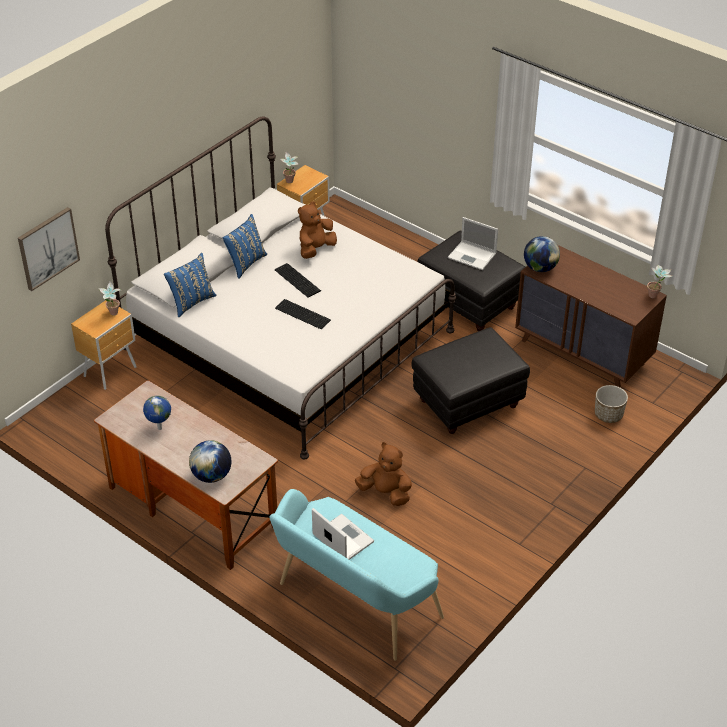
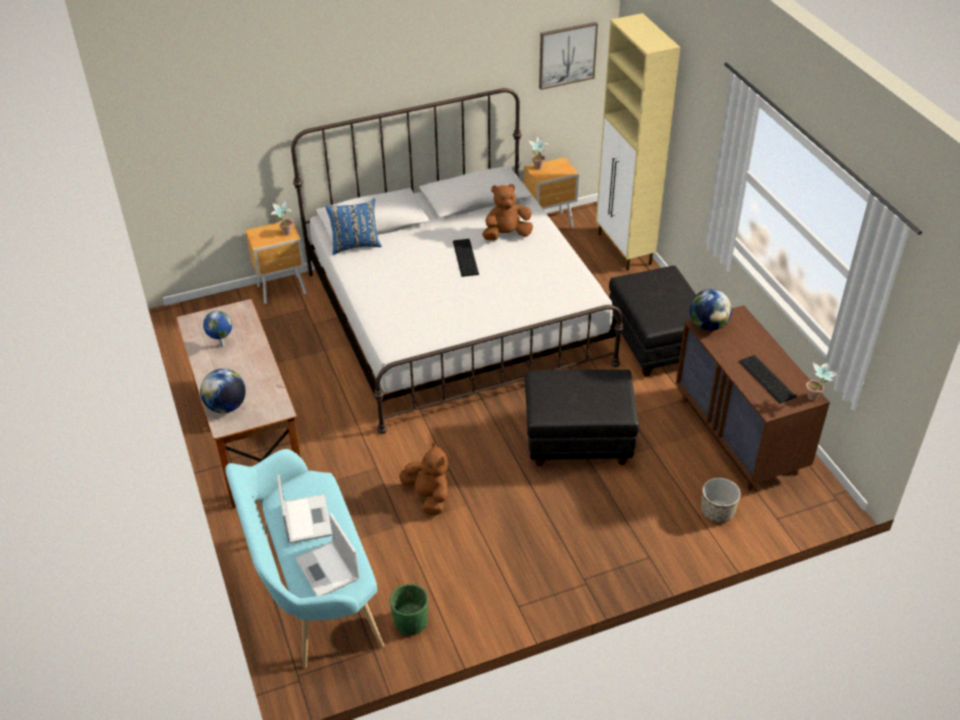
camera: 30 degrees right, 0 degrees up
(48, 248) = (221, 146): picture -> picture (567, 55)
(245, 263) = (432, 227): blue pillow -> none
(303, 313) = (444, 289): keyboard -> keyboard (767, 378)
(385, 232) = (624, 249): none -> beige cabinet
(449, 591) = (410, 622): none -> green planter
(472, 256) = (665, 294): laptop -> laptop (328, 570)

